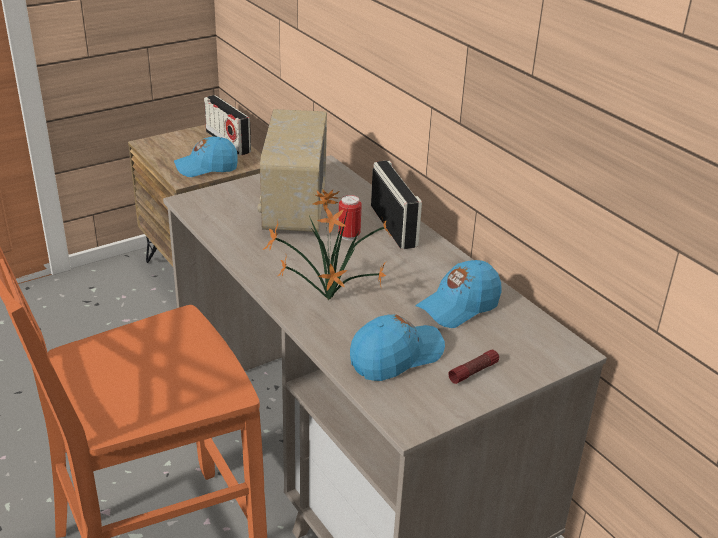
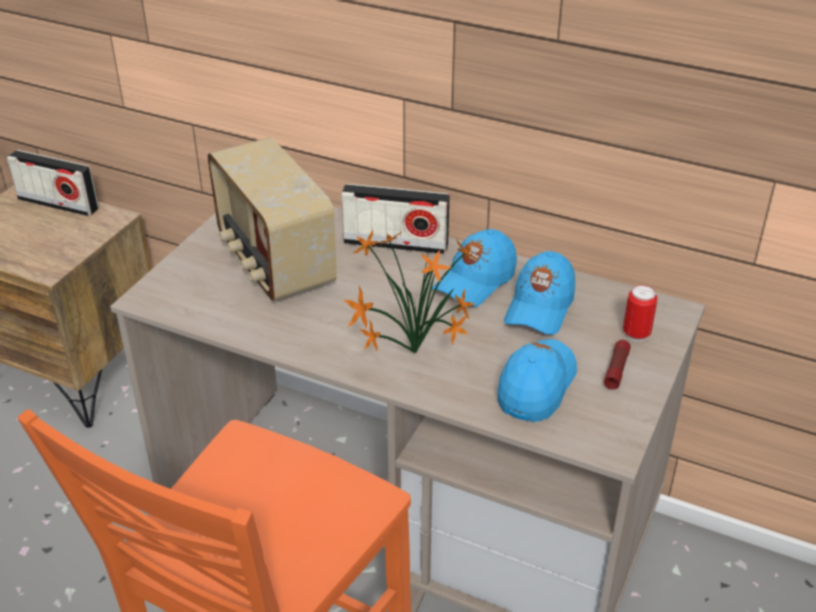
camera: 30 degrees left, 5 degrees up
(206, 167) = (63, 245): blue cap -> blue cap (475, 281)
(349, 236) = (362, 272): can -> can (636, 334)
(393, 226) = (395, 243): radio -> radio turned 150 degrees clockwise

